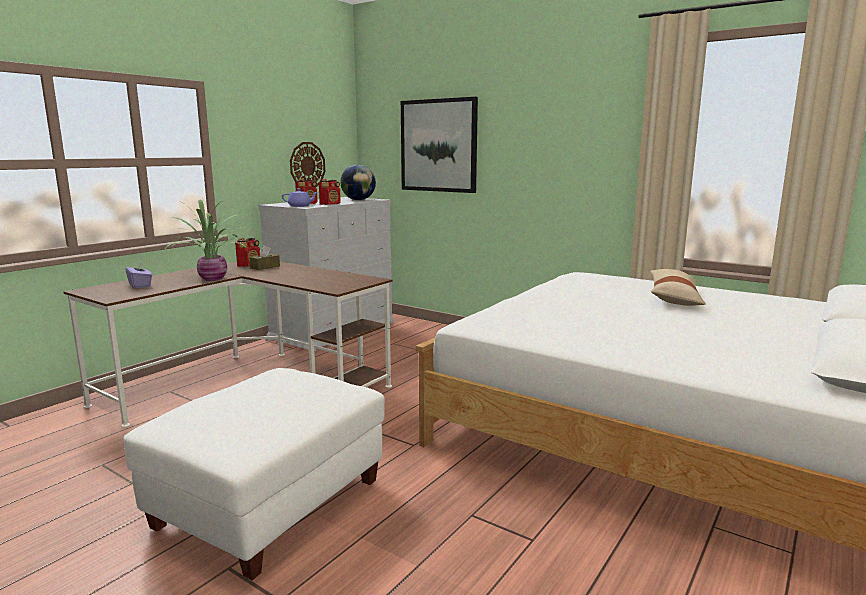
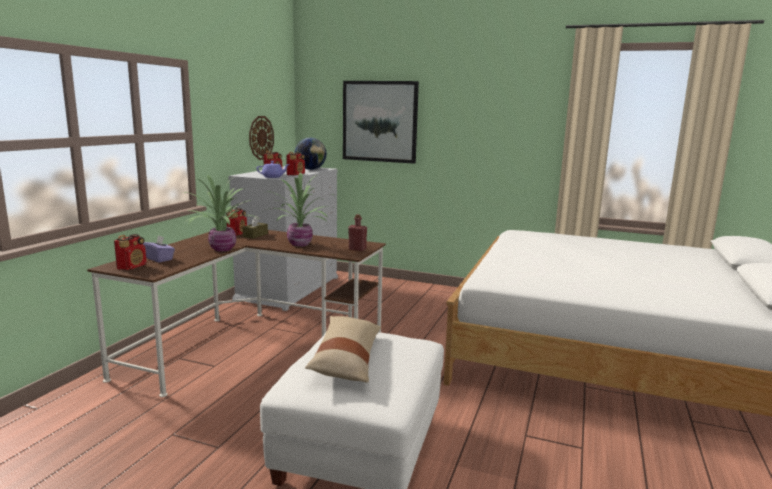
camera: 15 degrees left, 0 degrees up
(105, 291) = (132, 266): none -> radio
(299, 277) = (301, 244): none -> potted plant
(351, 284) = (357, 249): none -> red bottle
(674, 298) = (608, 250): beige pillow -> beige pillow (347, 359)

